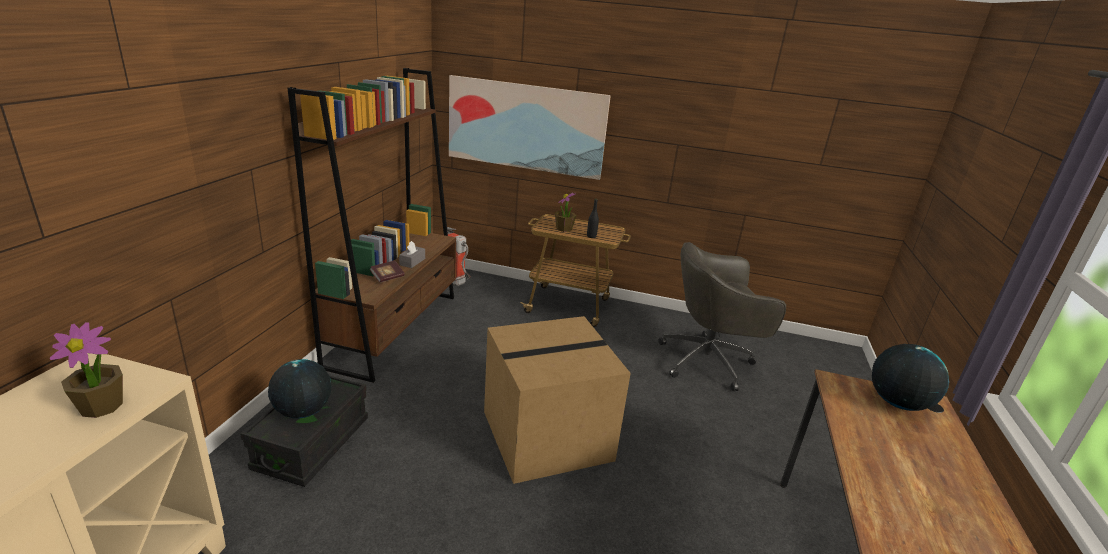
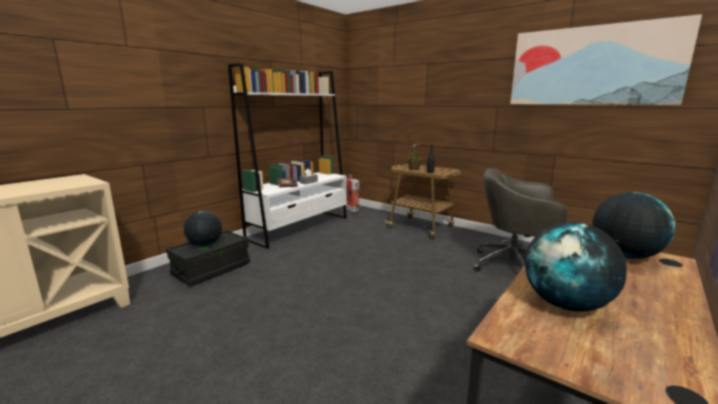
camera: 25 degrees right, 10 degrees down
(102, 406) = (58, 186): potted plant -> none
(394, 329) = (300, 228): brown bookcase -> white bookcase
(525, 127) = (397, 107): picture -> picture (592, 66)
(548, 434) = (355, 287): cardboard box -> none
(902, 496) = (566, 304): none -> globe

